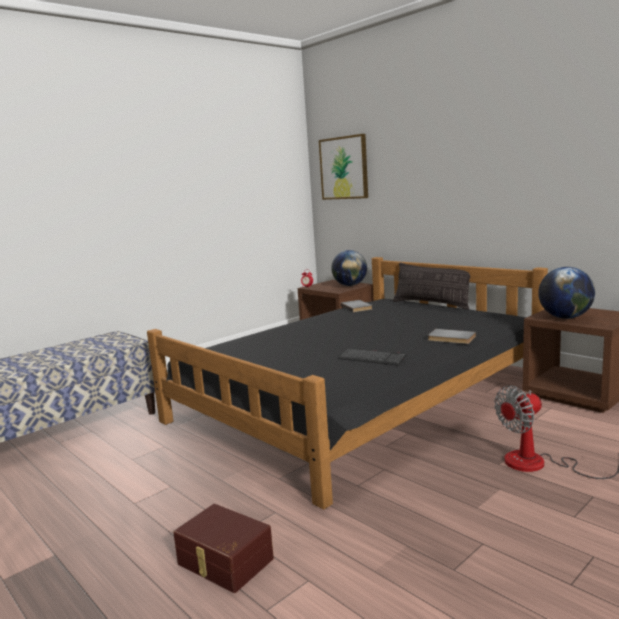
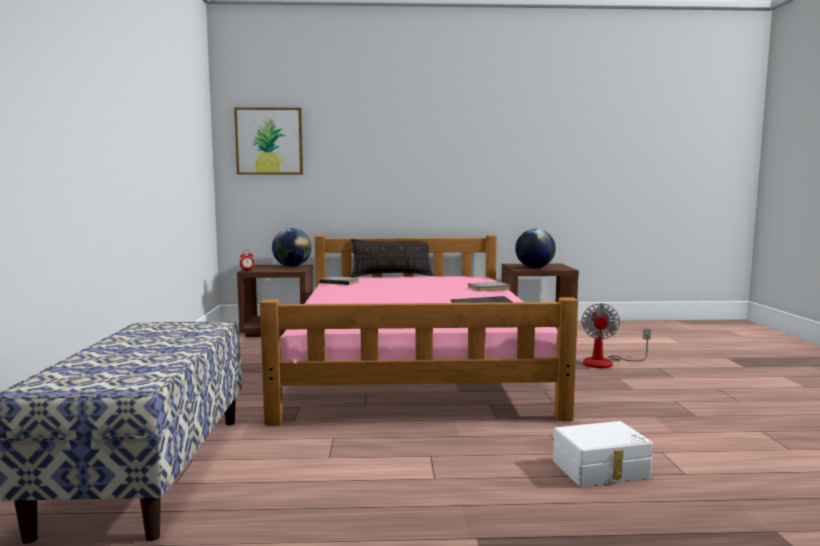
camera: 50 degrees left, 5 degrees down
(224, 562) = (601, 470): brown storage box -> white storage box
(360, 397) = (412, 360): black bed -> pink bed

